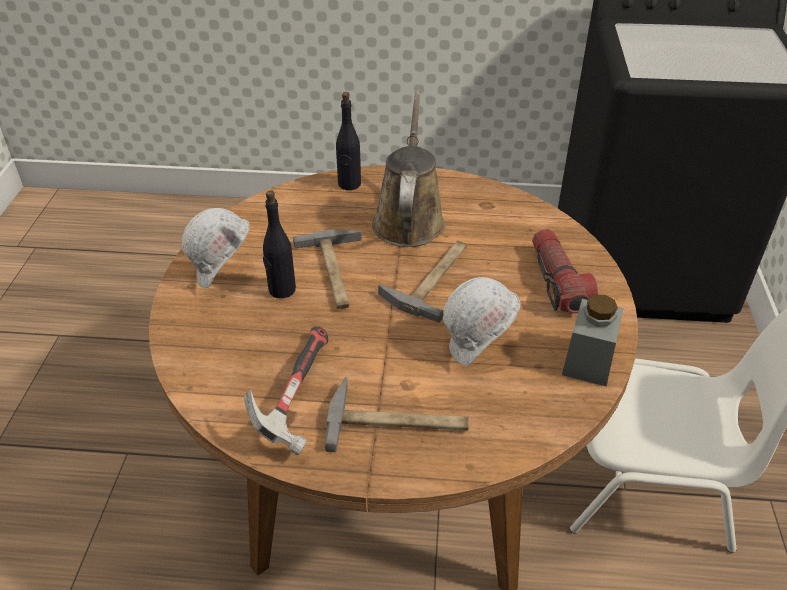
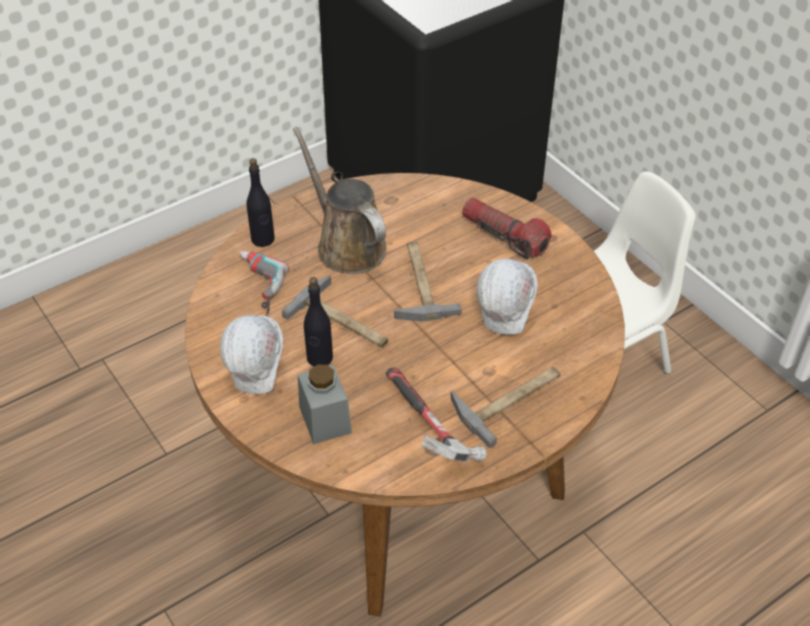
camera: 40 degrees left, 5 degrees up
(302, 212) = (255, 286): none -> power drill
(588, 361) = (579, 284): grey jar -> grey jar (325, 419)

